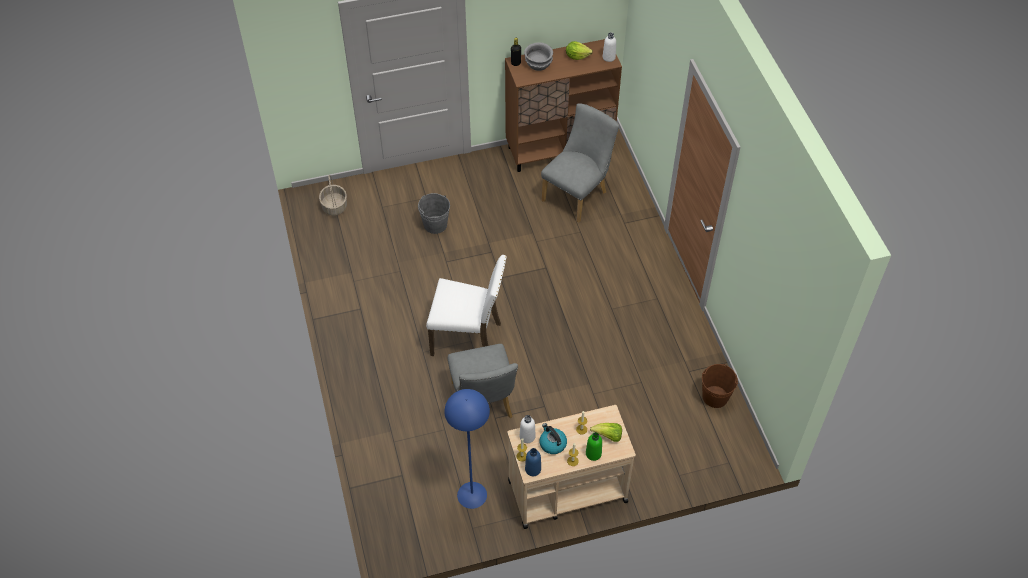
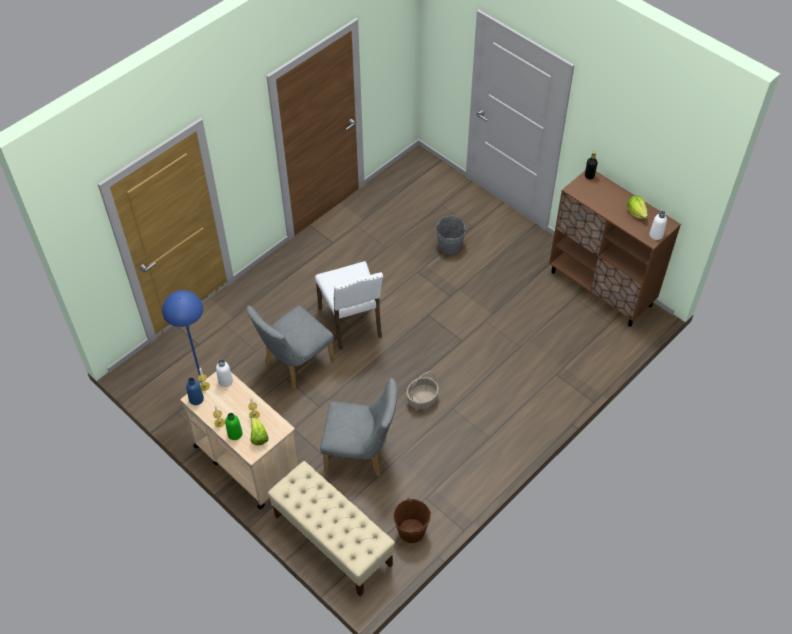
camera: 60 degrees right, 0 degrees up
(335, 206) = (419, 177): basket -> basket (422, 399)
(539, 64) = (602, 191): grey bowl -> none
(552, 444) = (228, 401): kettle -> none
(578, 194) = (561, 325): grey chair -> grey chair (361, 454)
(691, 459) = (332, 540): none -> beige bench

